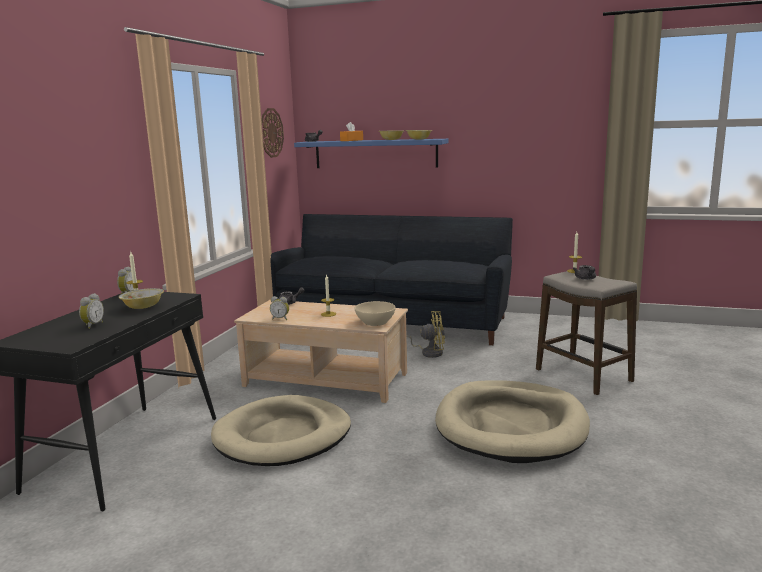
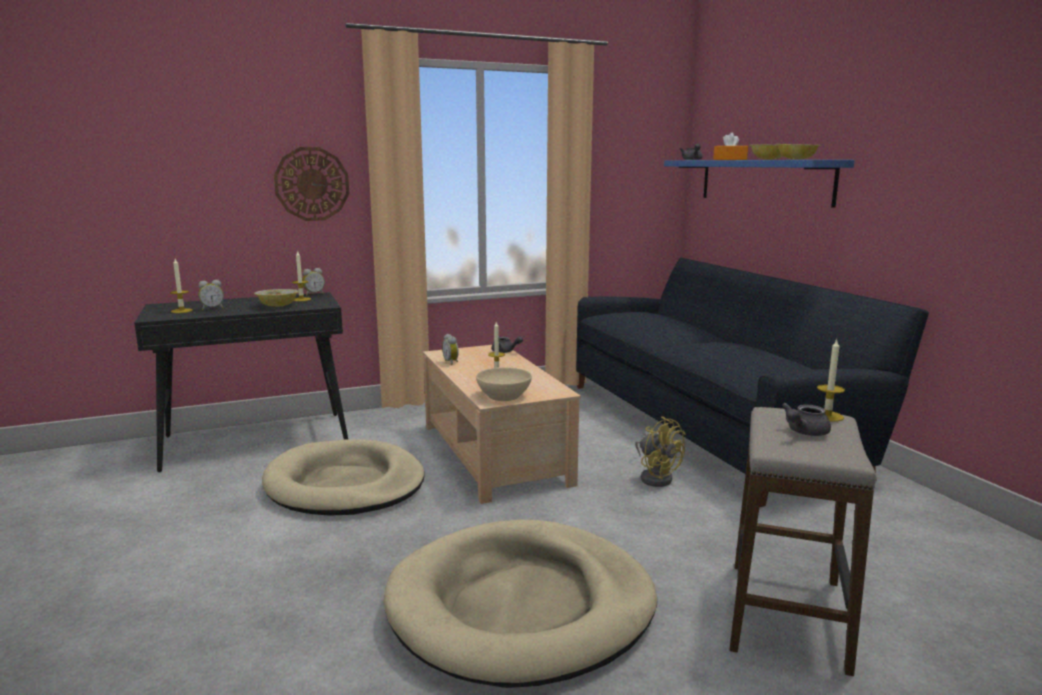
camera: 50 degrees right, 0 degrees up
(68, 335) = (181, 311): none -> candle
(271, 133) = (630, 146): wall clock -> wall clock (312, 184)

